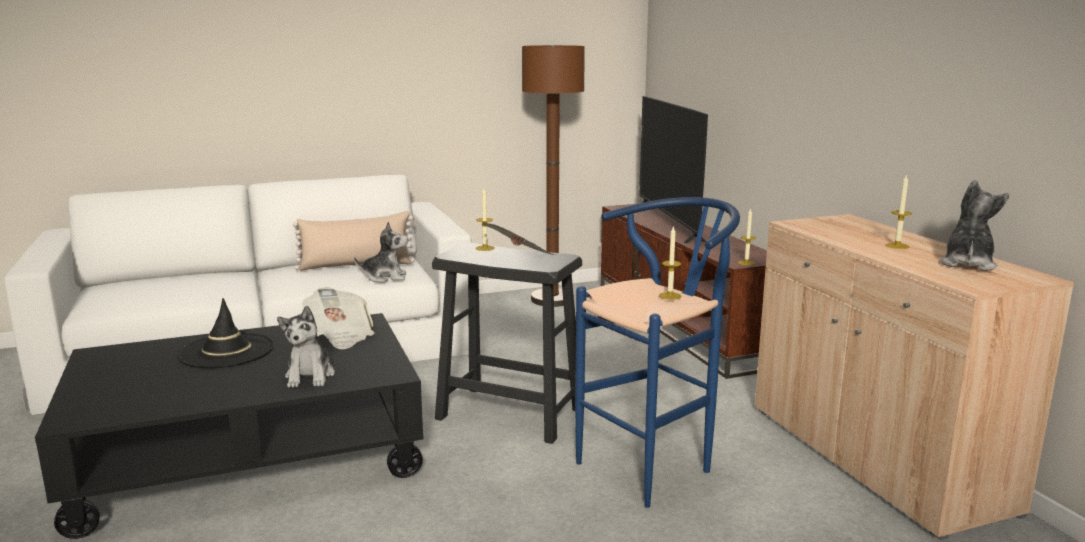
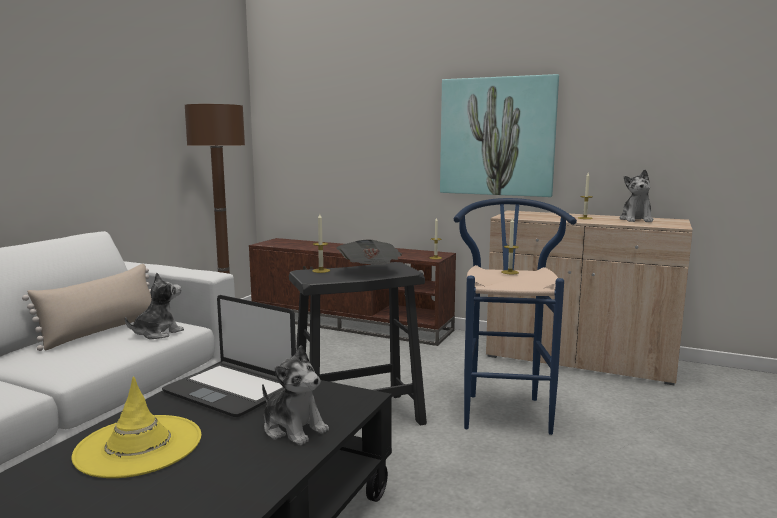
camera: 45 degrees left, 5 degrees down
(226, 351) = (139, 446): black hat -> yellow hat
(339, 336) = (231, 389): newspaper -> laptop
(668, 223) = (326, 247): television -> none
(852, 102) = (497, 137): none -> picture
(967, 264) = (636, 220): plush toy -> plush toy turned 150 degrees counterclockwise

